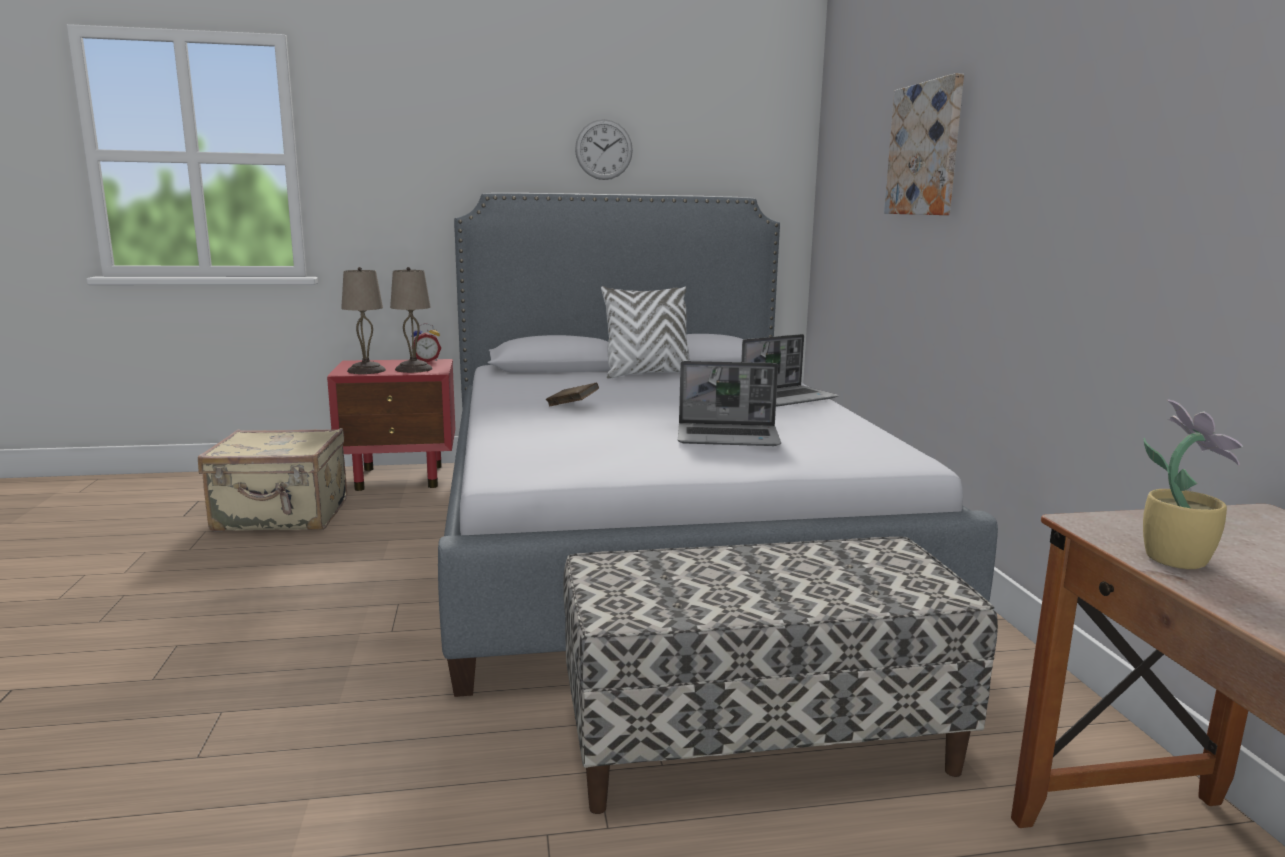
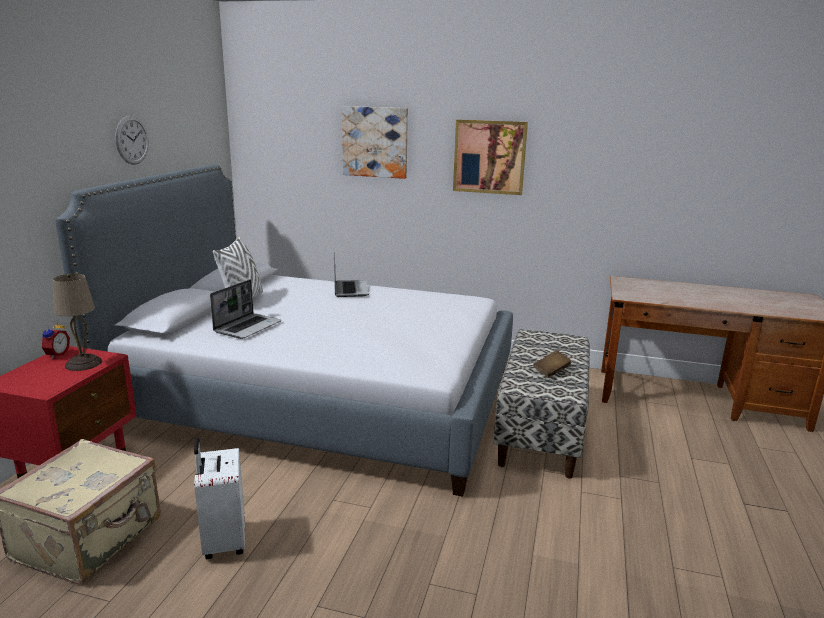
camera: 65 degrees left, 5 degrees up
(289, 568) = (223, 542): none -> white suitcase
(367, 370) = (54, 381): beige table lamp -> none
(572, 406) = (306, 335): brown book -> brown book (551, 371)
(729, 437) = (412, 317): laptop -> laptop (248, 327)
(1060, 155) = (489, 157): none -> picture
(1174, 558) = (653, 298): potted plant -> none

